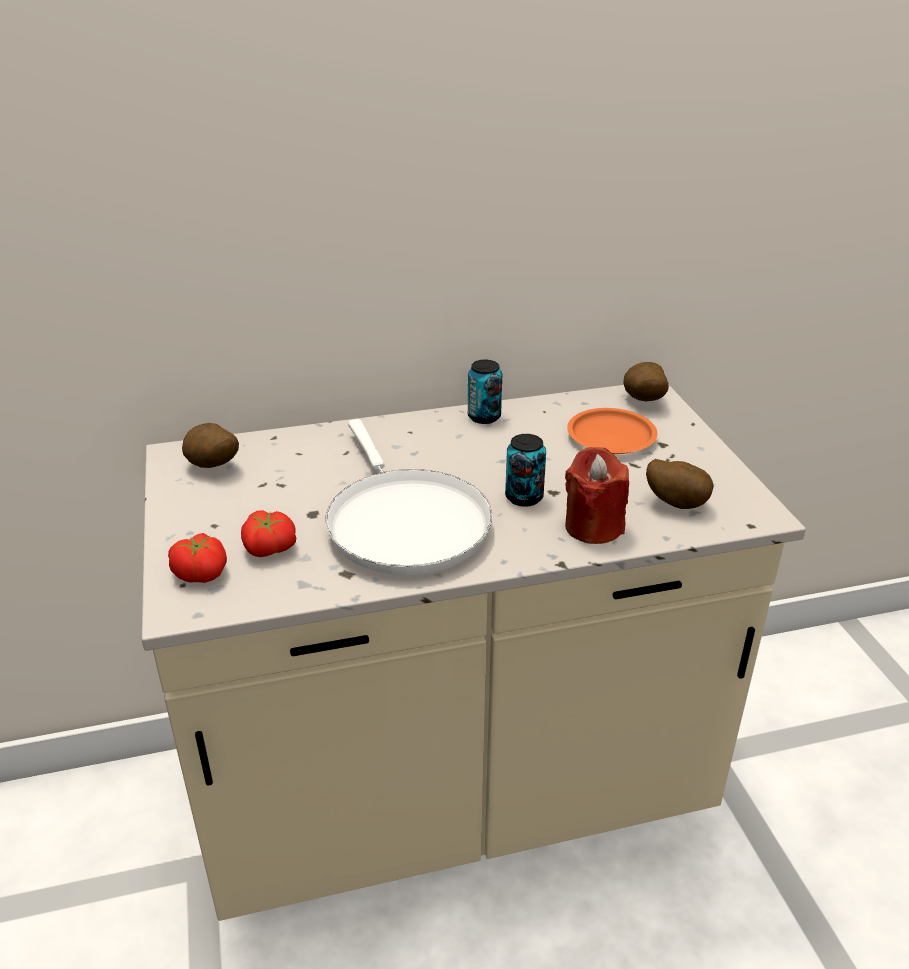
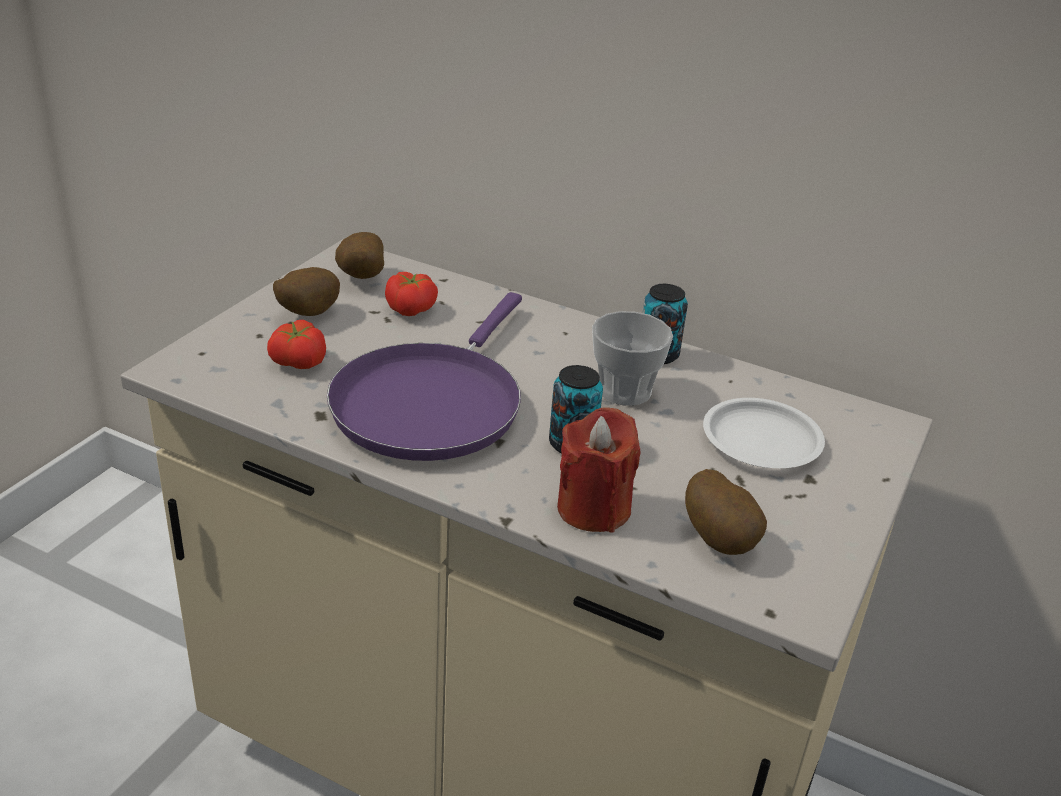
camera: 40 degrees right, 0 degrees up
(202, 572) = (227, 352): tomato -> tomato (412, 309)
(404, 522) = (431, 403): white frying pan -> purple frying pan
(500, 449) = (624, 391): none -> cup
(610, 437) = (760, 440): orange plate -> white plate
(642, 401) = (862, 427): potato -> potato (306, 314)

